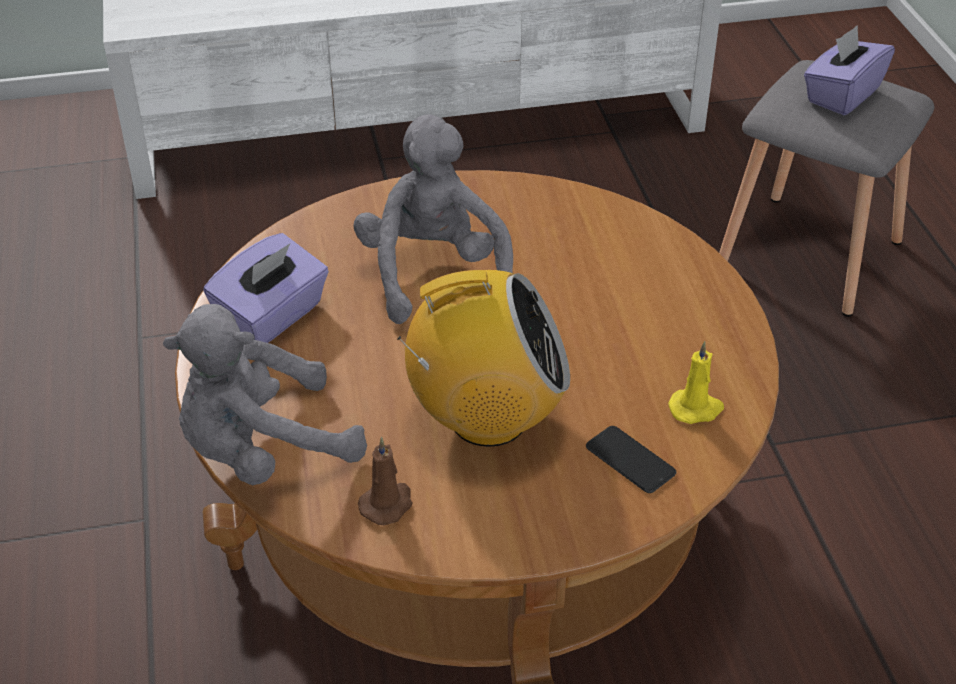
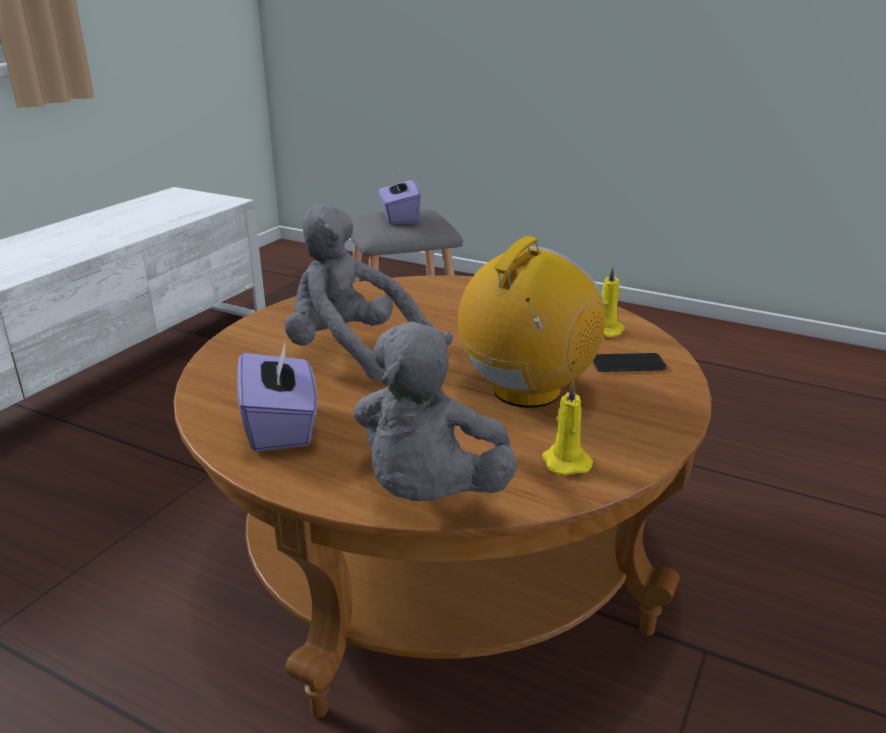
camera: 50 degrees left, 15 degrees down
(387, 504) = (565, 461): brown candle -> yellow candle

